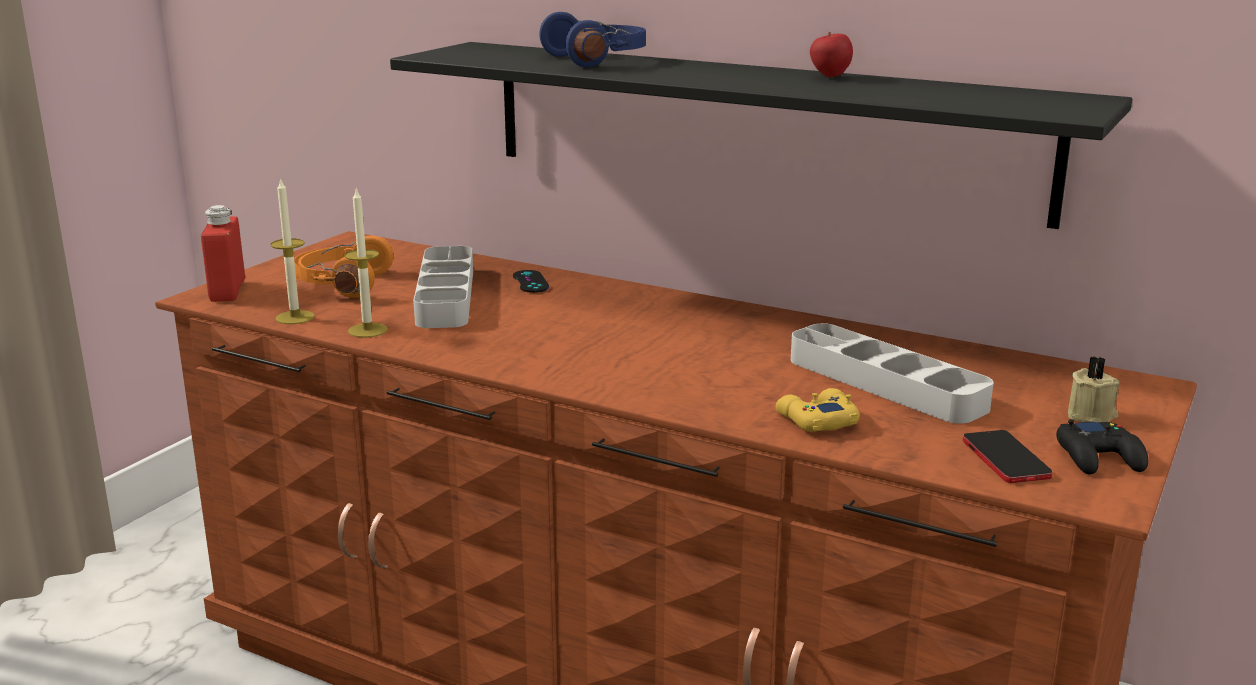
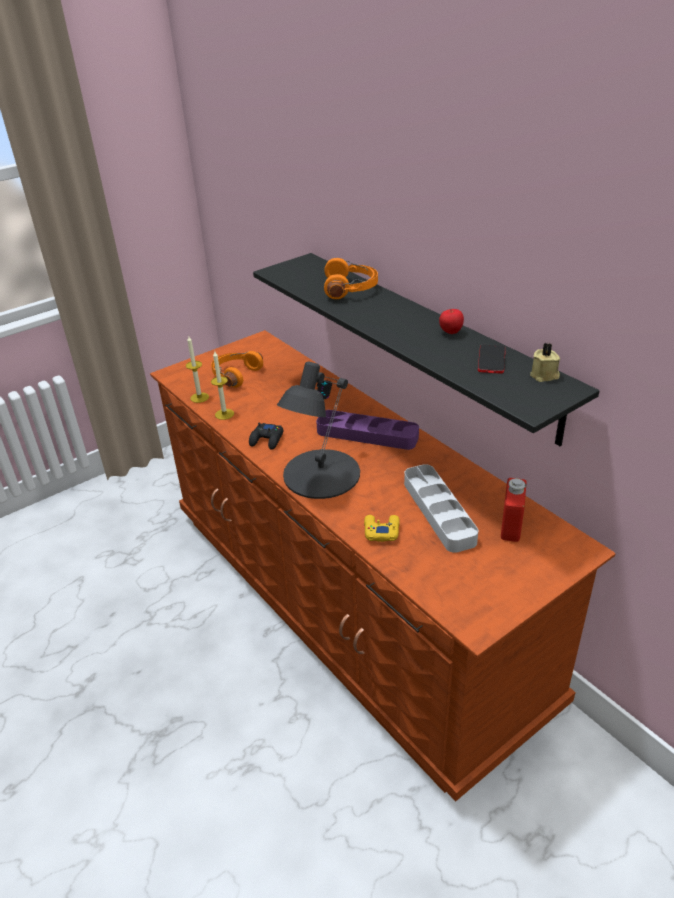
camera: 25 degrees right, 15 degrees up
(227, 291) = (183, 371): red bottle -> red bottle (511, 526)
(445, 295) = (276, 393): grey tray -> none
(597, 59) = (351, 289): blue headphones -> orange headphones
(632, 373) = (320, 474): none -> black table lamp
(665, 319) = (367, 434): none -> purple tray
(1005, 458) = (451, 584): phone -> phone (491, 360)
(1092, 416) = (527, 564): beige candle -> beige candle (545, 376)
(1099, 458) = (501, 597): black game controller -> black game controller (267, 440)

